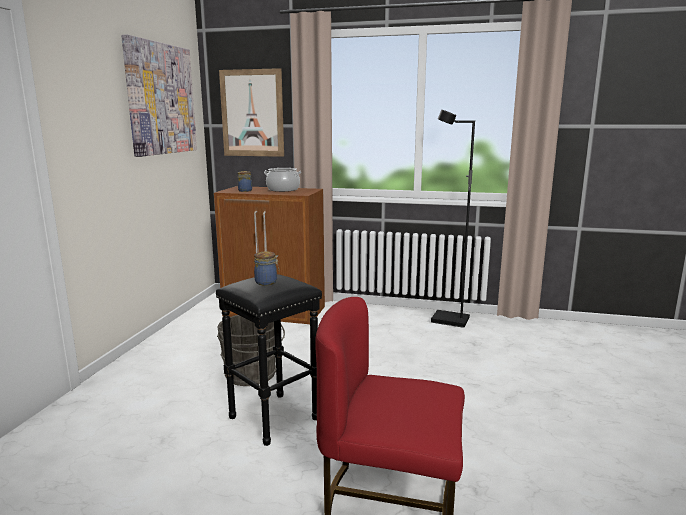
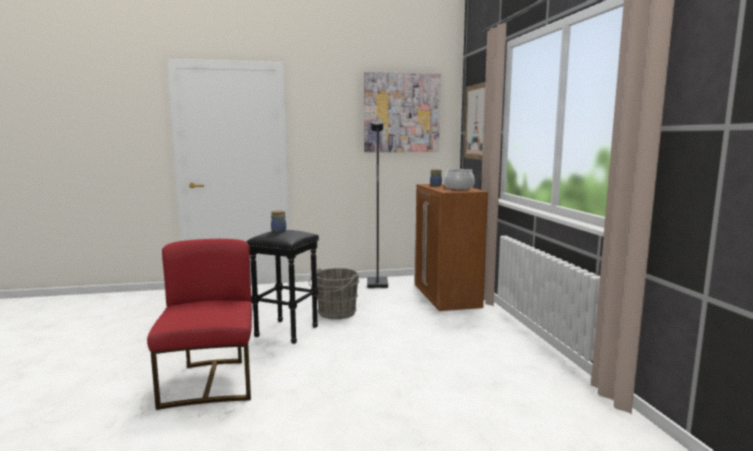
camera: 65 degrees right, 5 degrees down
(449, 321) = (538, 363): black floor lamp -> black floor lamp (376, 284)

